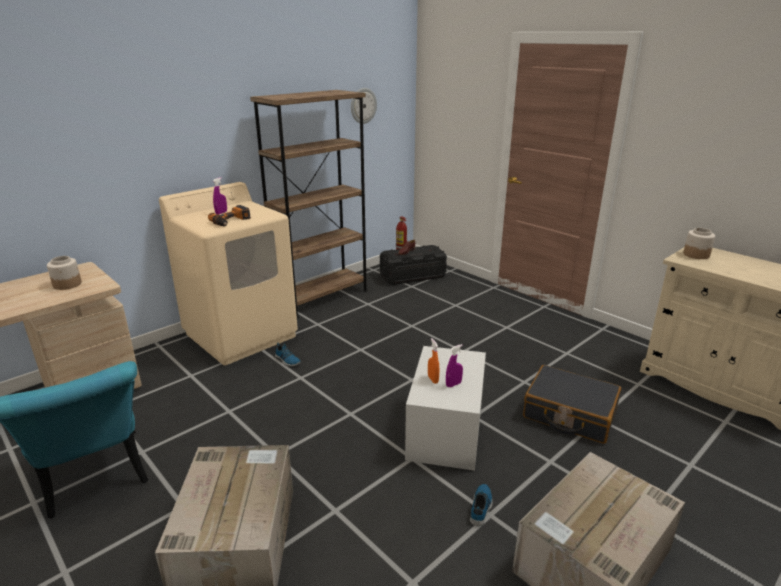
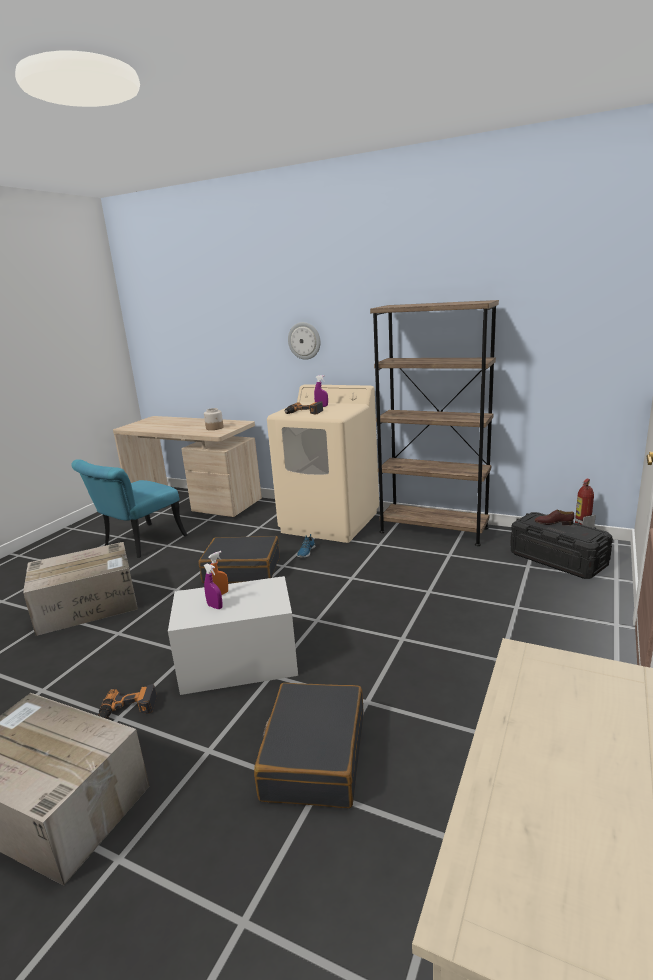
camera: 70 degrees right, 5 degrees down
(281, 403) = (242, 569): none -> black suitcase
(363, 105) = (548, 321): wall clock -> wall clock (304, 340)
(481, 507) = (128, 710): shoe -> power drill
(696, 255) = (580, 677): jar -> none

